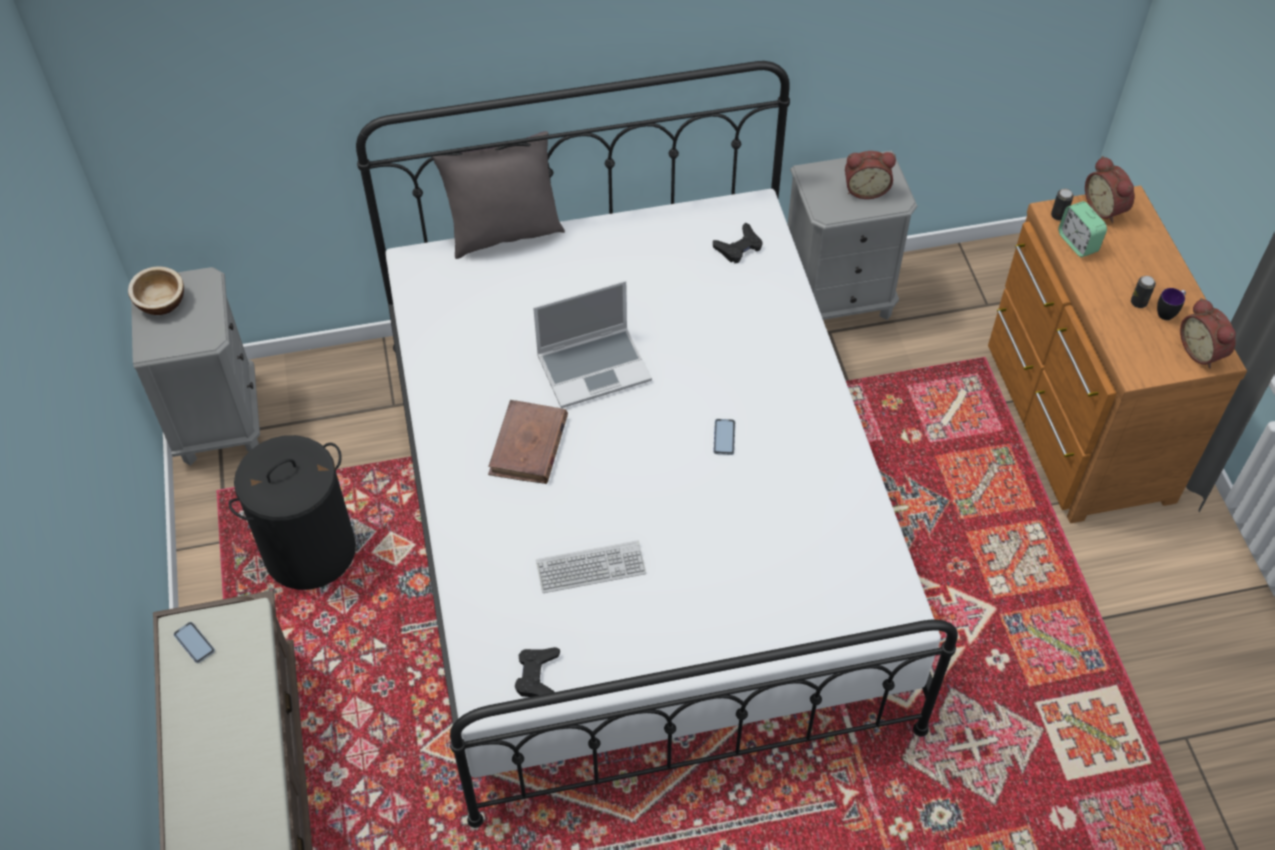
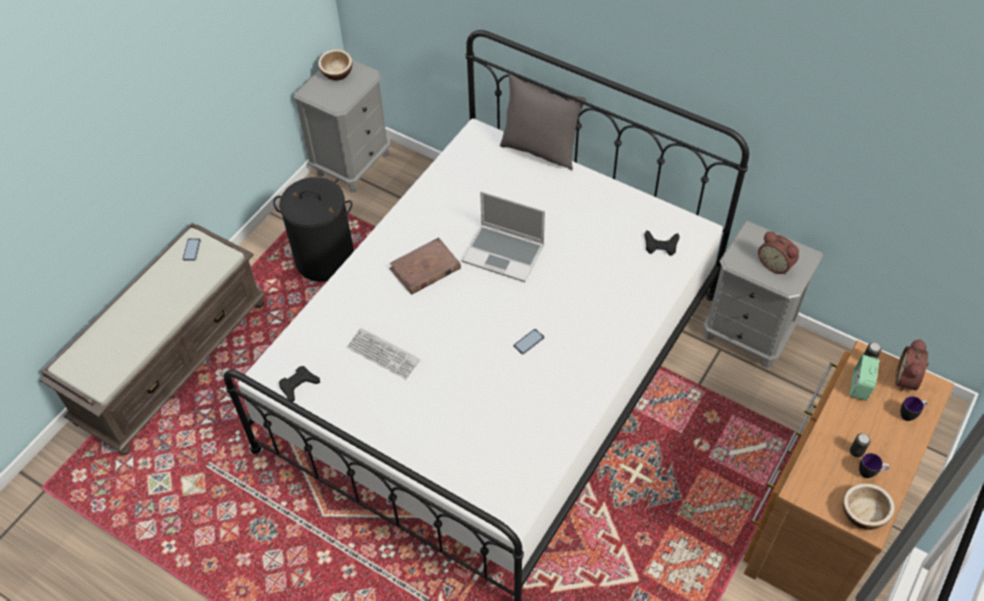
camera: 45 degrees right, 0 degrees up
(1140, 237) = (910, 414): none -> mug
(1202, 351) = (863, 513): alarm clock -> bowl

